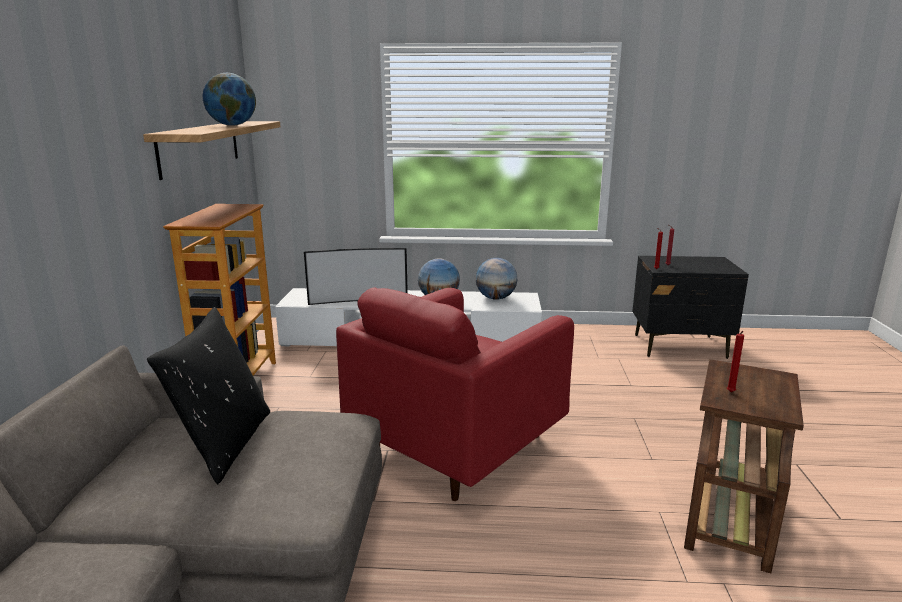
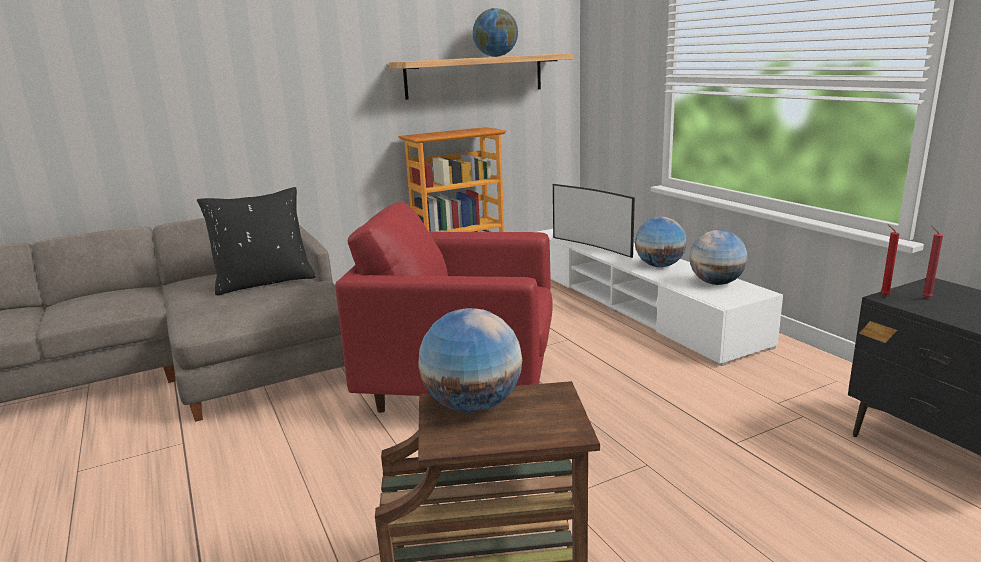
camera: 60 degrees right, 0 degrees up
(730, 393) = (472, 405): red candle -> globe

